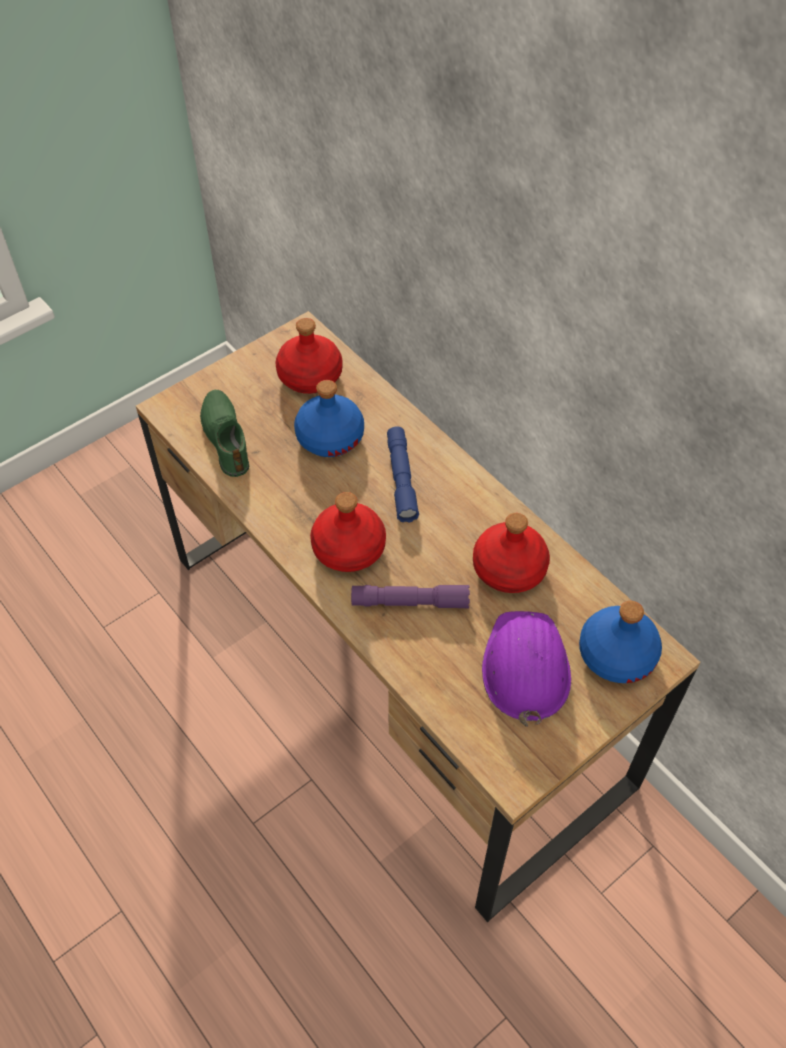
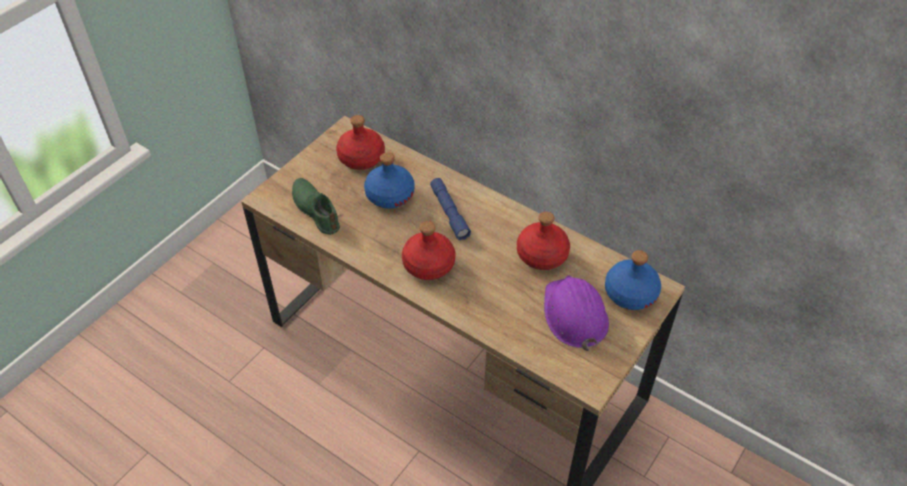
camera: 15 degrees left, 5 degrees down
(410, 602) = (483, 290): purple flashlight -> none

